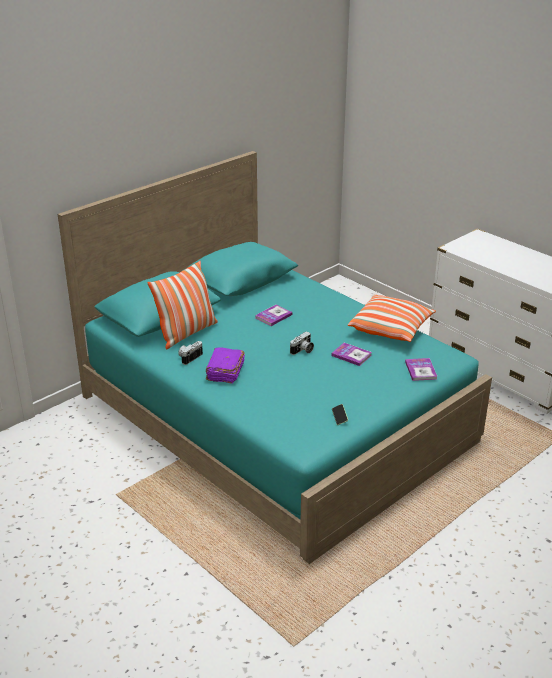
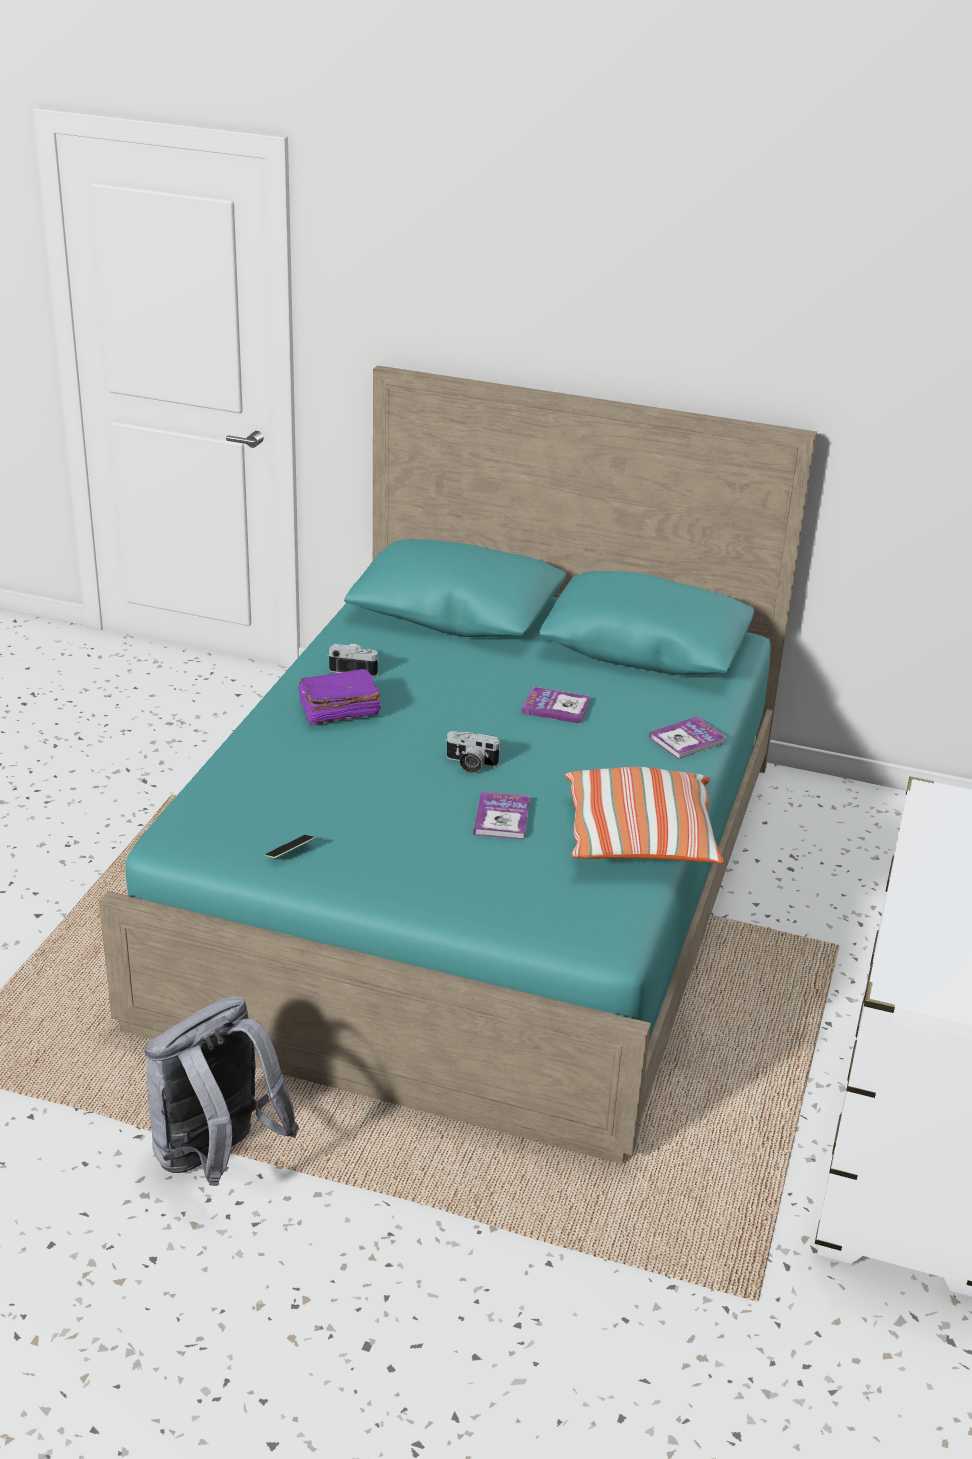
camera: 60 degrees right, 0 degrees up
(186, 333) = (423, 646): pillow -> none
(418, 554) = (216, 1158): none -> grey backpack
(420, 370) = (520, 908): book -> book (687, 740)

